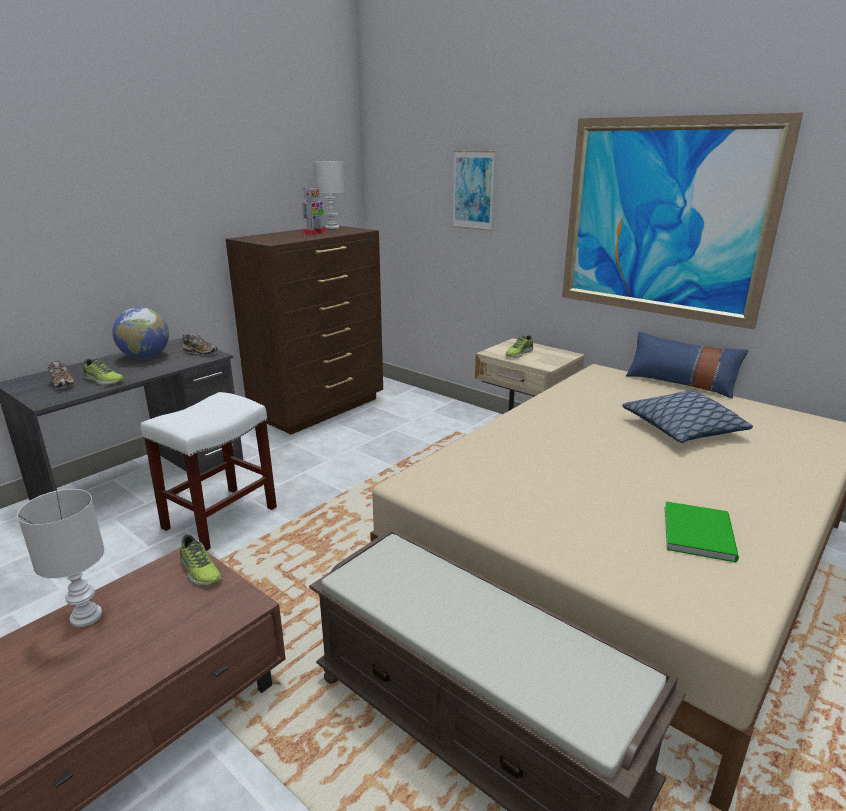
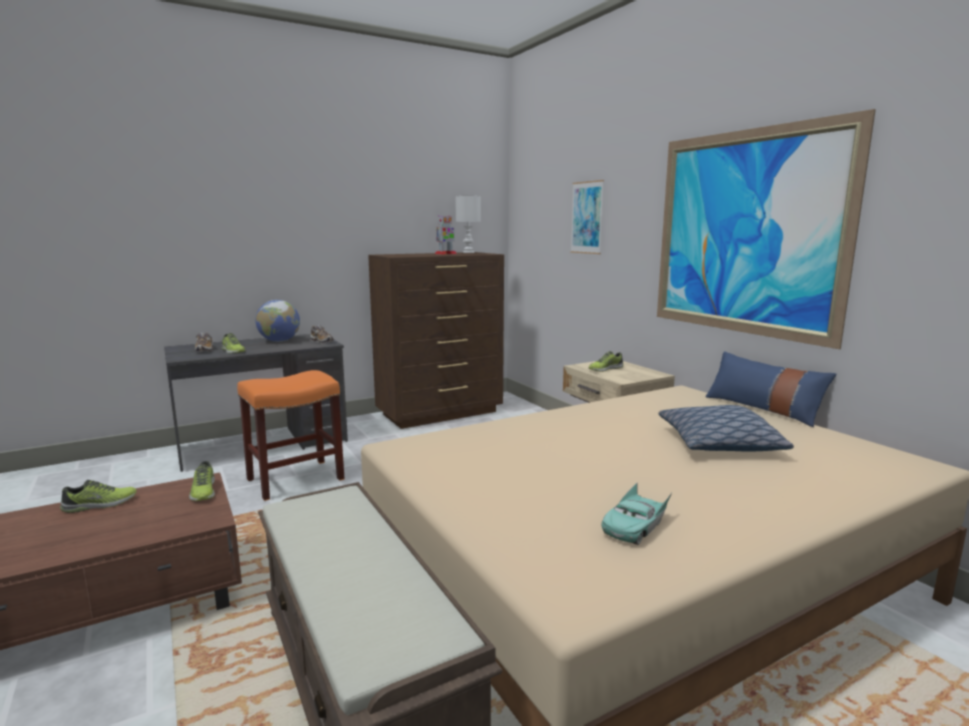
camera: 20 degrees right, 10 degrees down
(85, 617) = (100, 505): white table lamp -> shoe
(220, 519) = (295, 479): white stool -> orange stool
(700, 532) = (635, 526): green book -> turquoise toy car

